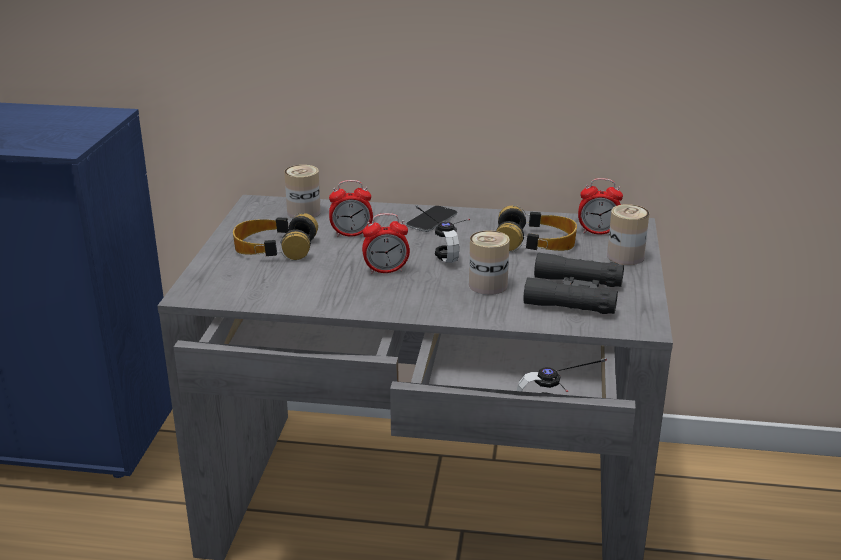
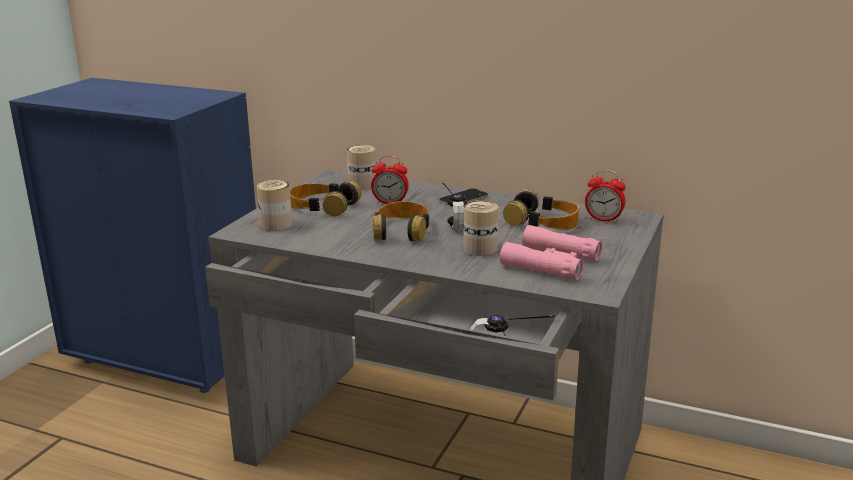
camera: 15 degrees right, 5 degrees down
(386, 271) = (401, 230): alarm clock -> headphones
(573, 294) = (551, 262): black binoculars -> pink binoculars
(625, 256) = (617, 239): can -> can (276, 225)

